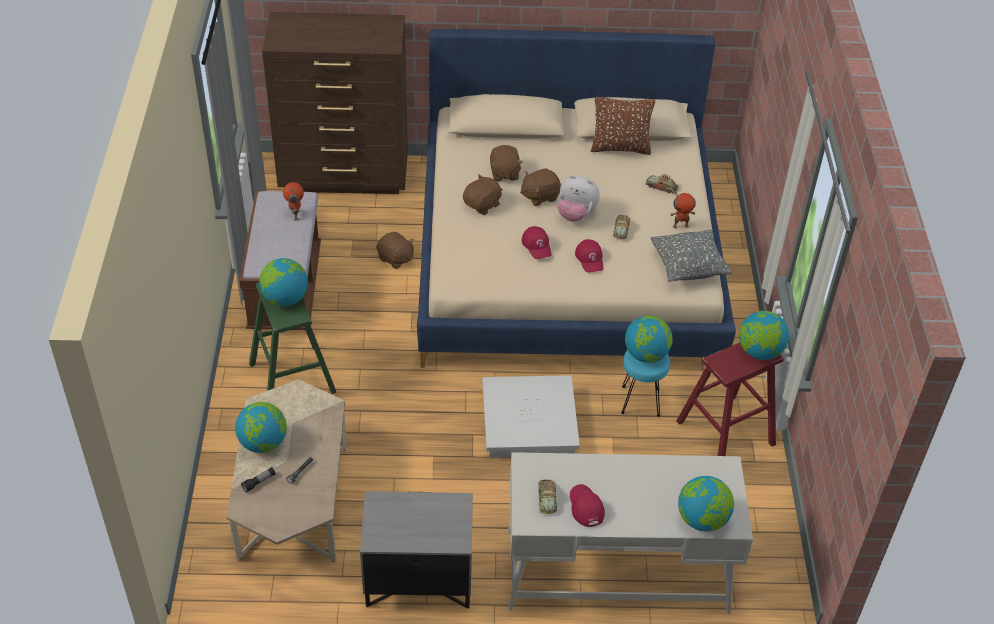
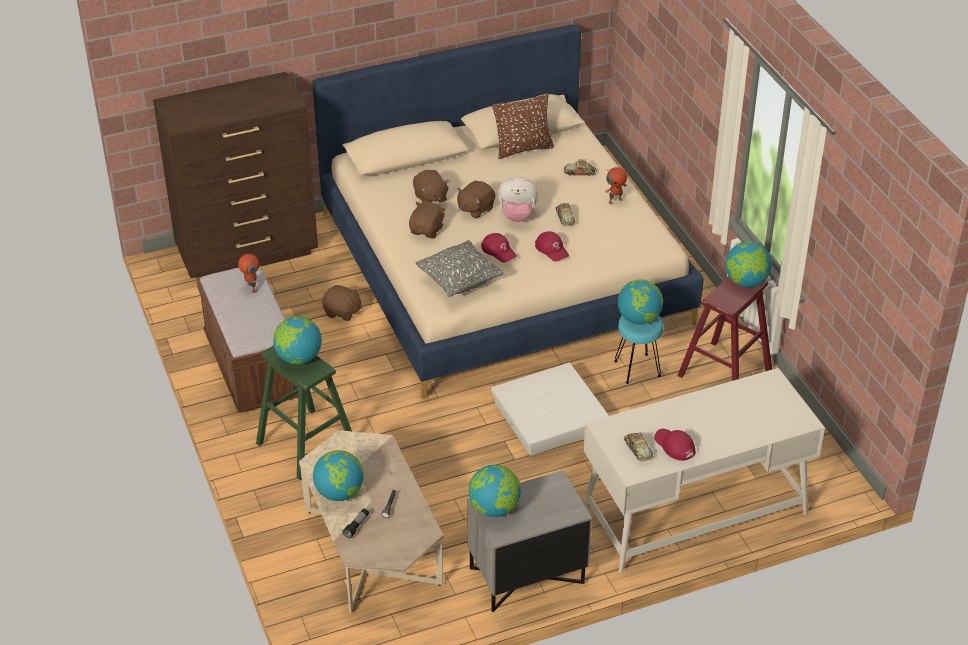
camera: 20 degrees left, 5 degrees down
(688, 268) = (642, 234): grey pillow -> grey pillow (459, 282)
(702, 520) = (776, 425): globe -> globe (494, 508)

